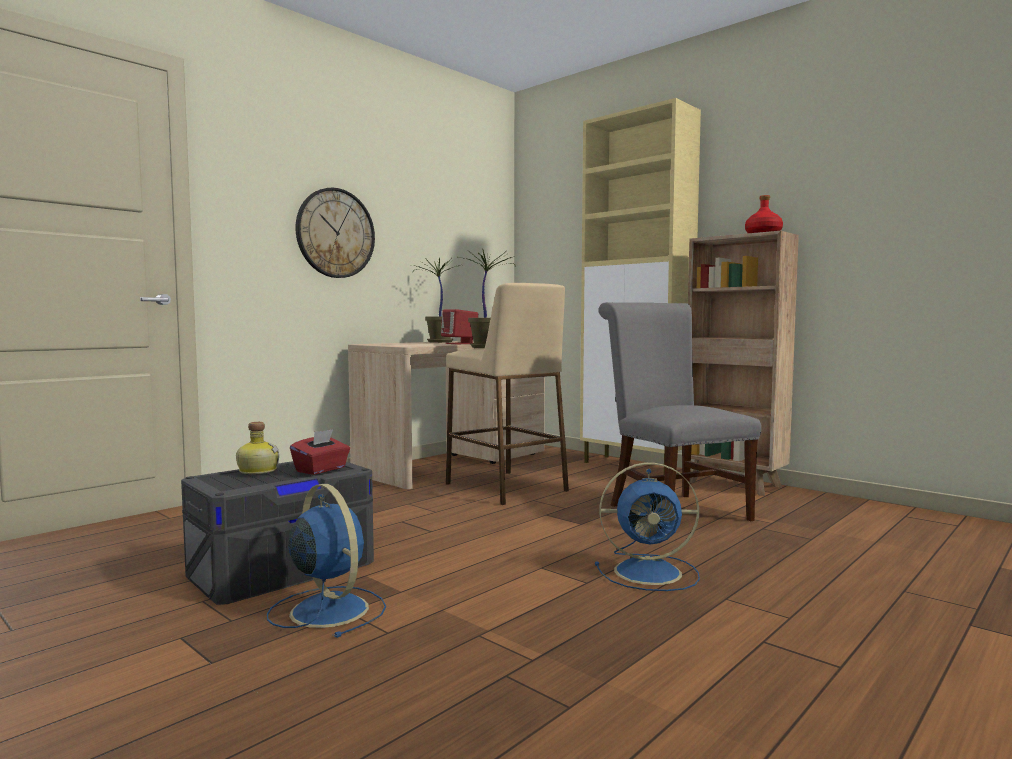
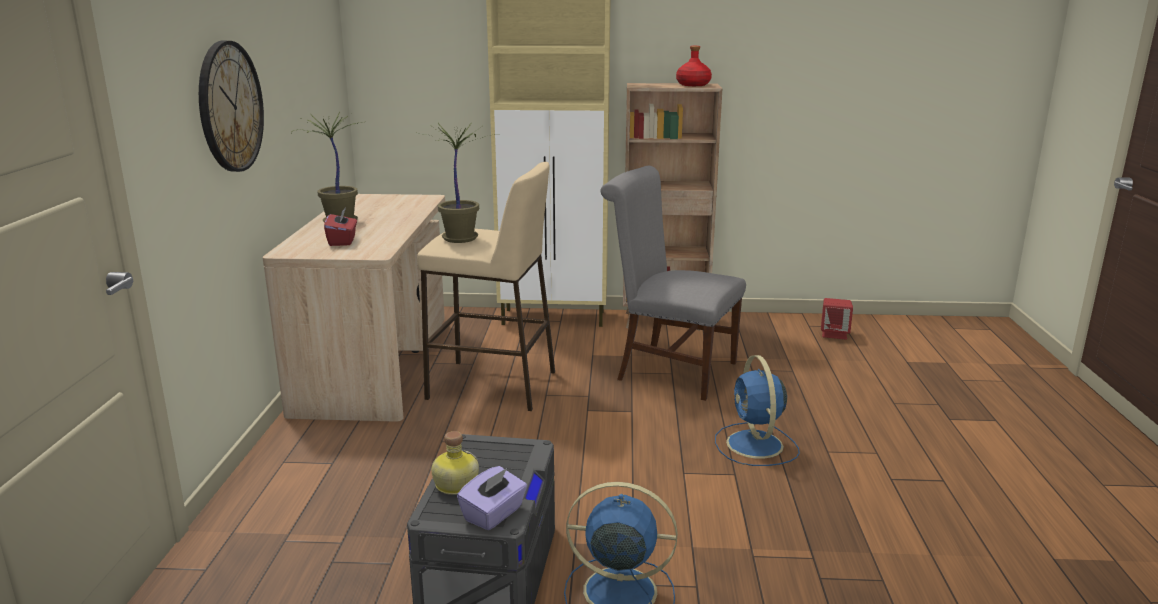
camera: 40 degrees left, 15 degrees up
(234, 485) = (494, 514): none -> purple tissue box
(321, 470) = (511, 458): red tissue box -> red tissue box (342, 241)
(460, 343) = (394, 228): red speaker -> red speaker (834, 334)
(651, 572) = (755, 446): blue fan -> blue fan turned 120 degrees clockwise

